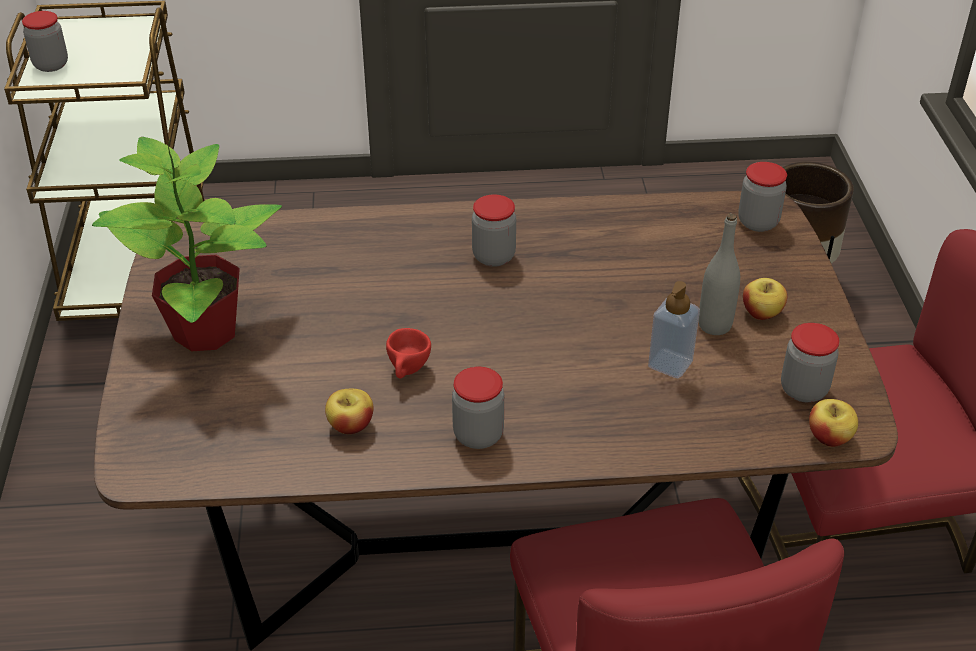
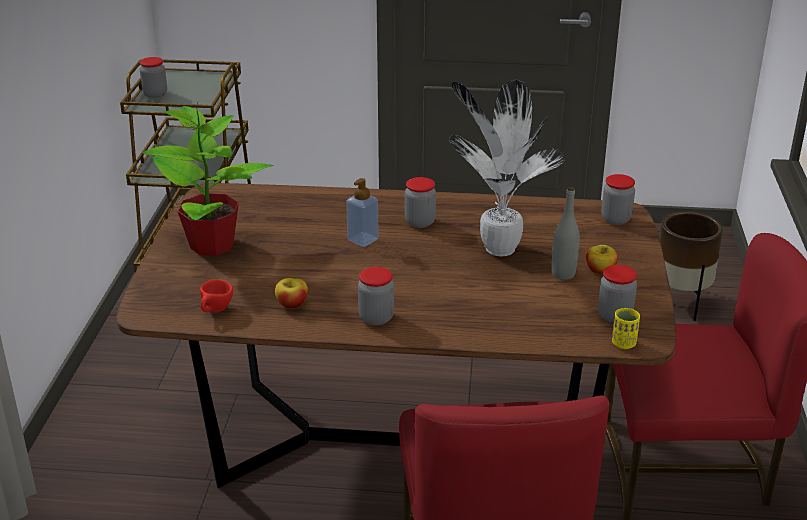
camera: 10 degrees right, 10 degrees down
(408, 373) = (340, 280): red cup -> red cup (215, 312)
(613, 293) = (496, 250): none -> potted plant
(670, 364) = (523, 292): soap dispenser -> soap dispenser (363, 240)
(829, 437) = (623, 343): apple -> yellow cup

